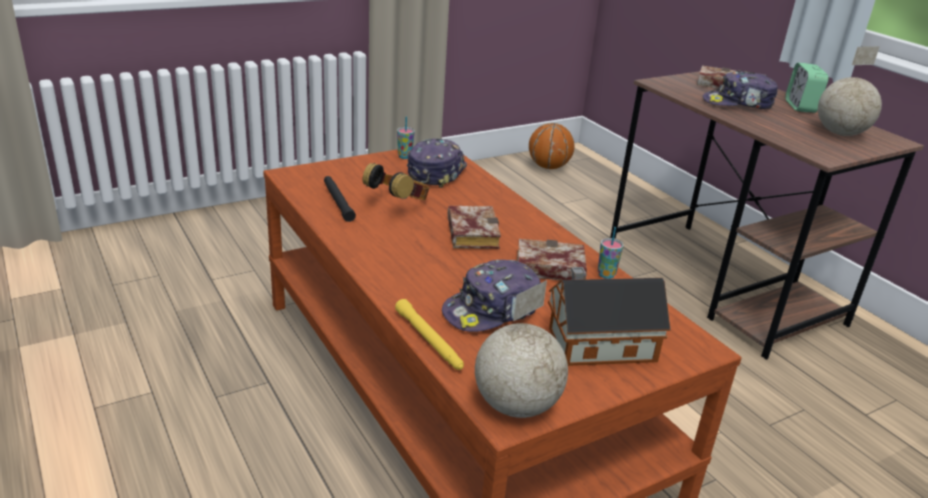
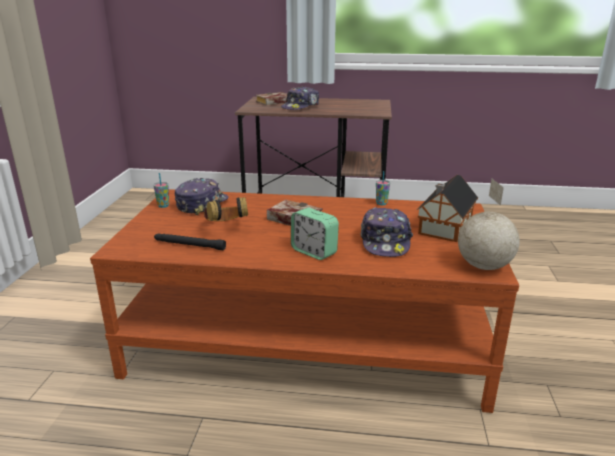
camera: 50 degrees left, 5 degrees down
(429, 341) = (400, 269): yellow flashlight -> none
(436, 172) = (202, 204): cap -> cap turned 60 degrees clockwise
(547, 269) = (358, 214): book -> none
(548, 167) = (140, 207): basketball -> none
(800, 106) = (322, 100): alarm clock -> alarm clock (314, 252)
(841, 134) = (361, 104): globe -> none

